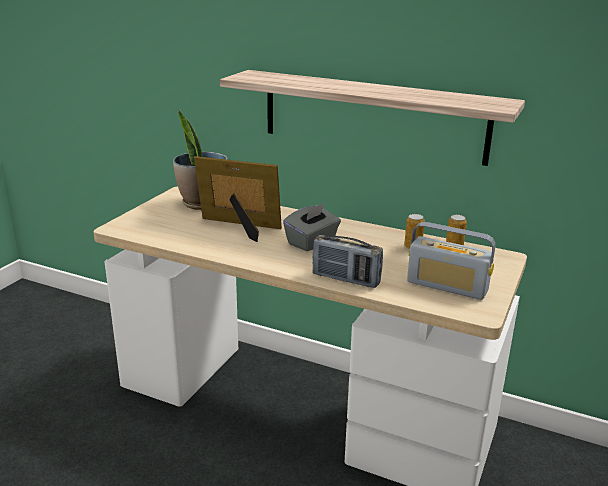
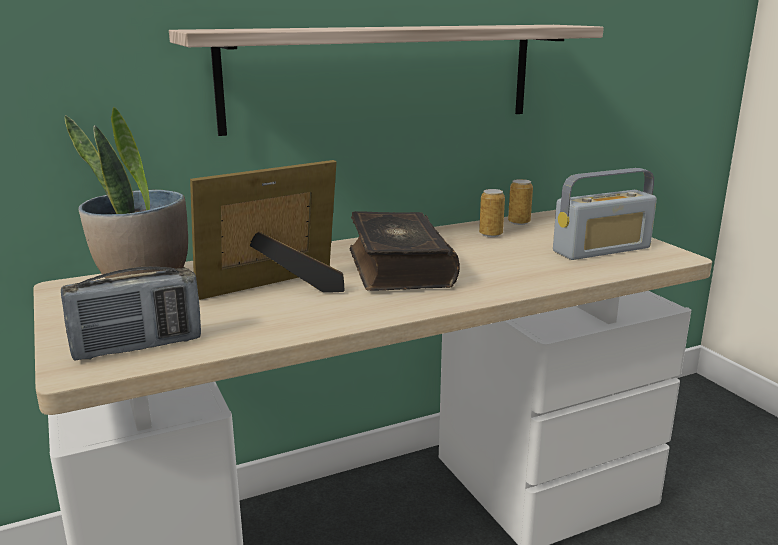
camera: 50 degrees left, 5 degrees down
(312, 242) = (397, 267): grey tissue box -> book
(346, 279) = (524, 282): radio -> radio (138, 347)

